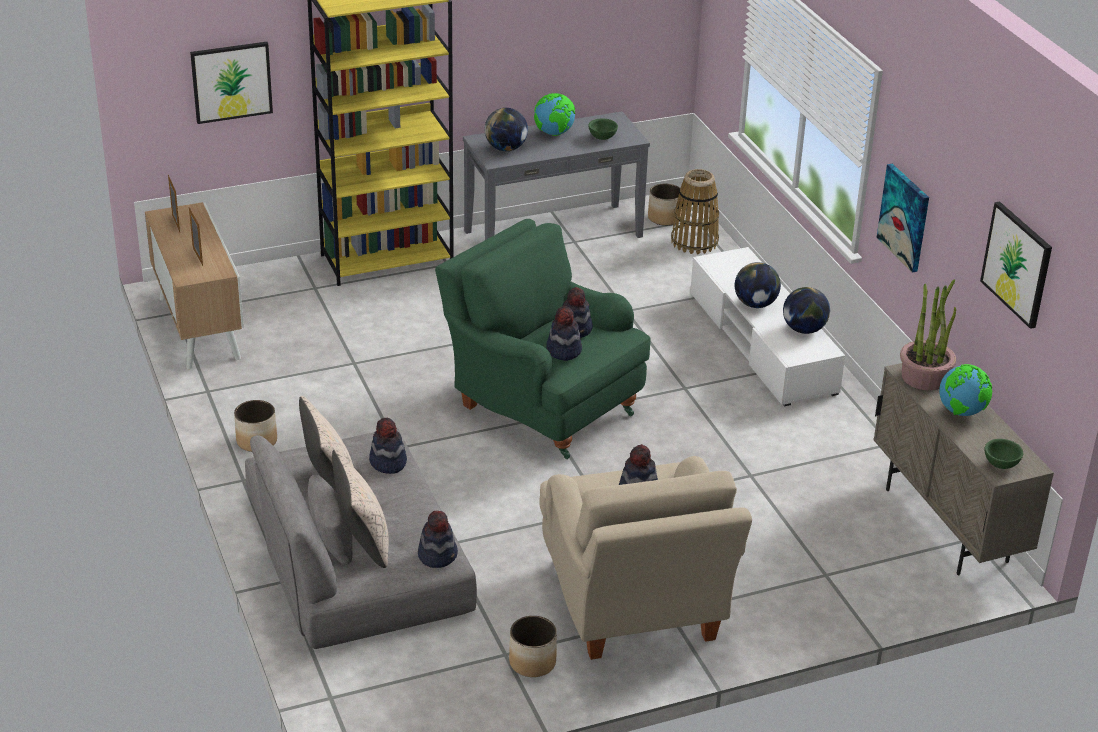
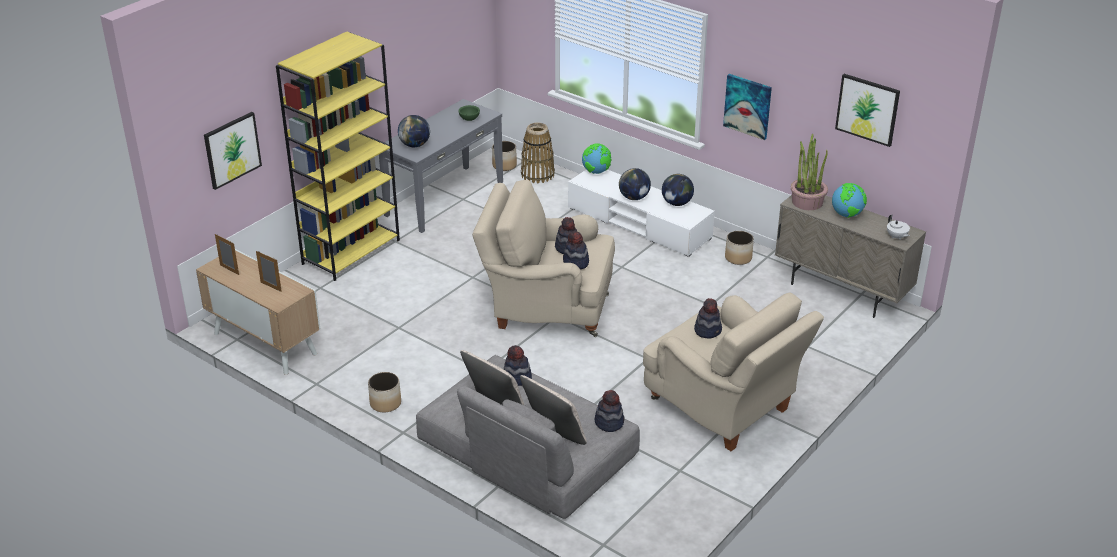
camera: 30 degrees left, 0 degrees up
(532, 663) = (700, 468): planter -> planter (738, 258)
(542, 405) = (547, 309): green armchair -> beige armchair
(554, 133) = (436, 126): globe -> globe (596, 172)
(1000, 464) = (896, 237): green bowl -> white teapot

